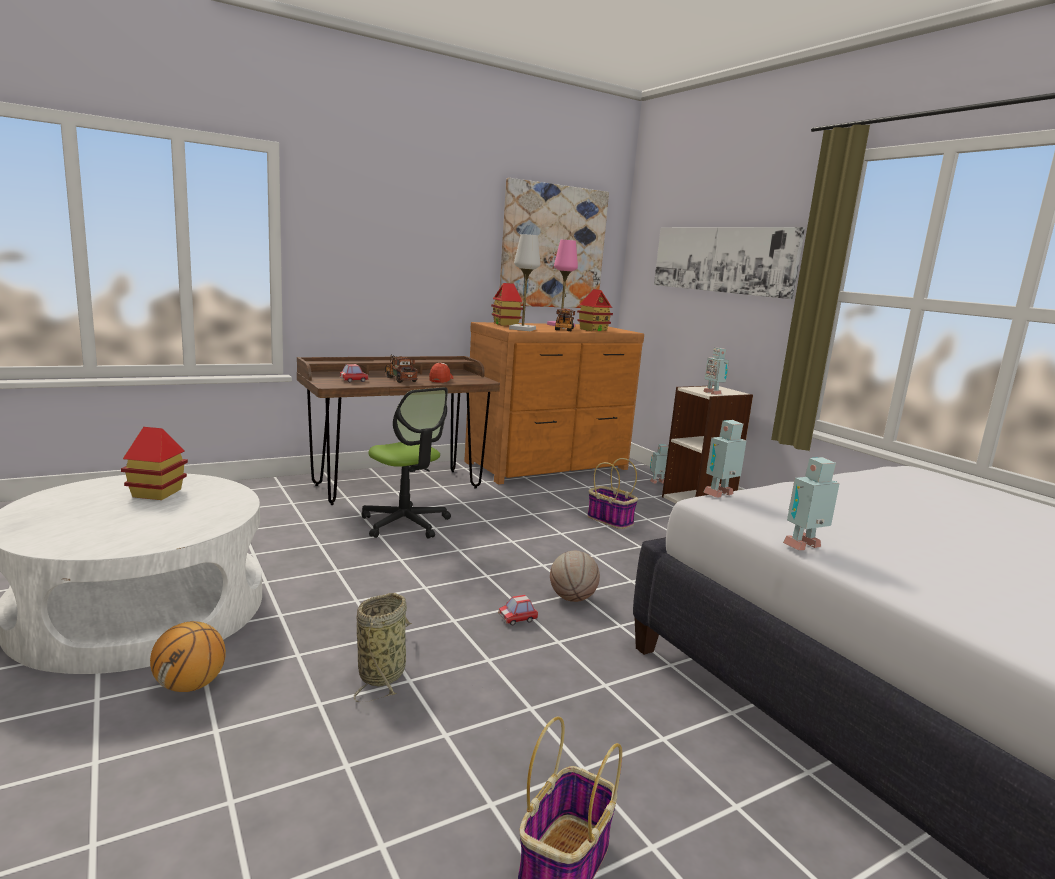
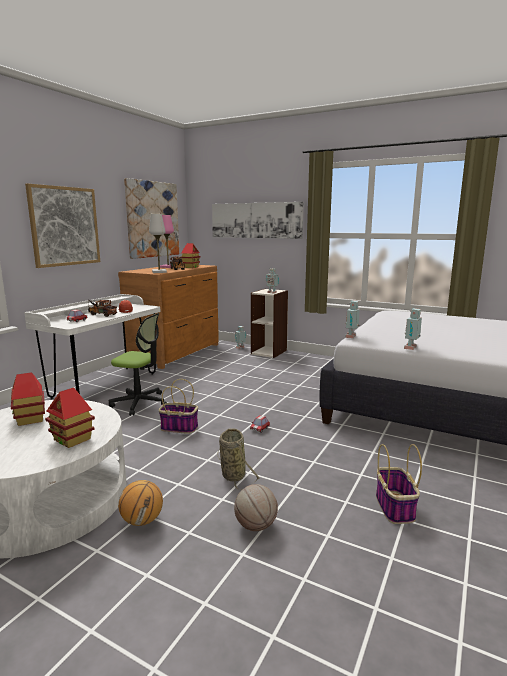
camera: 30 degrees left, 0 degrees up
(390, 244) = (65, 226): none -> picture
(397, 486) = (105, 385): brown desk -> white desk
(506, 324) = (141, 270): toy house -> toy house (72, 439)
(572, 598) = (271, 412): basketball -> basketball (255, 526)
(609, 520) = (241, 371): basket -> basket (178, 428)

